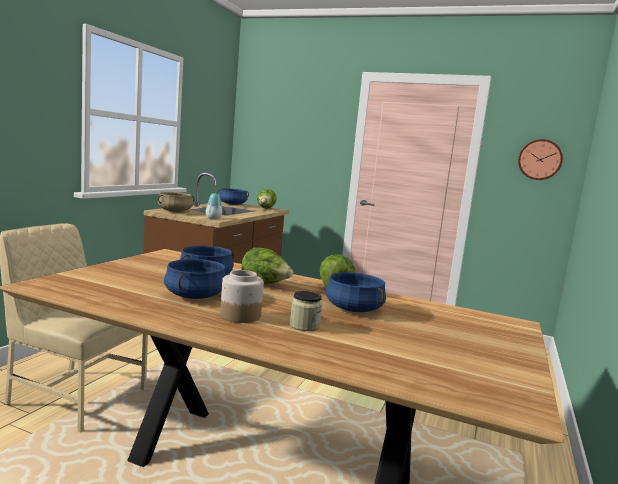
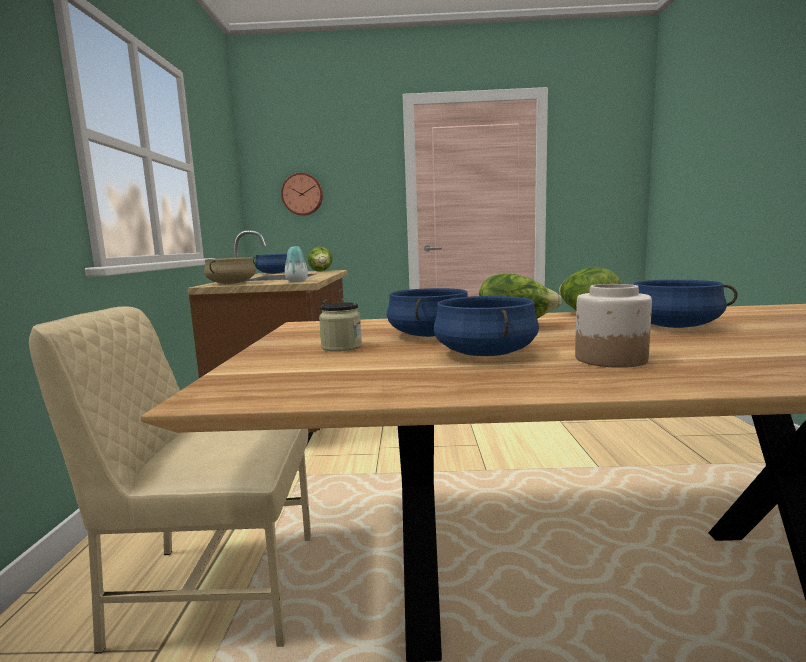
camera: 20 degrees left, 0 degrees up
(304, 325) = (703, 350): jar -> jar (341, 347)
(539, 159) = (607, 172): wall clock -> wall clock (302, 194)

